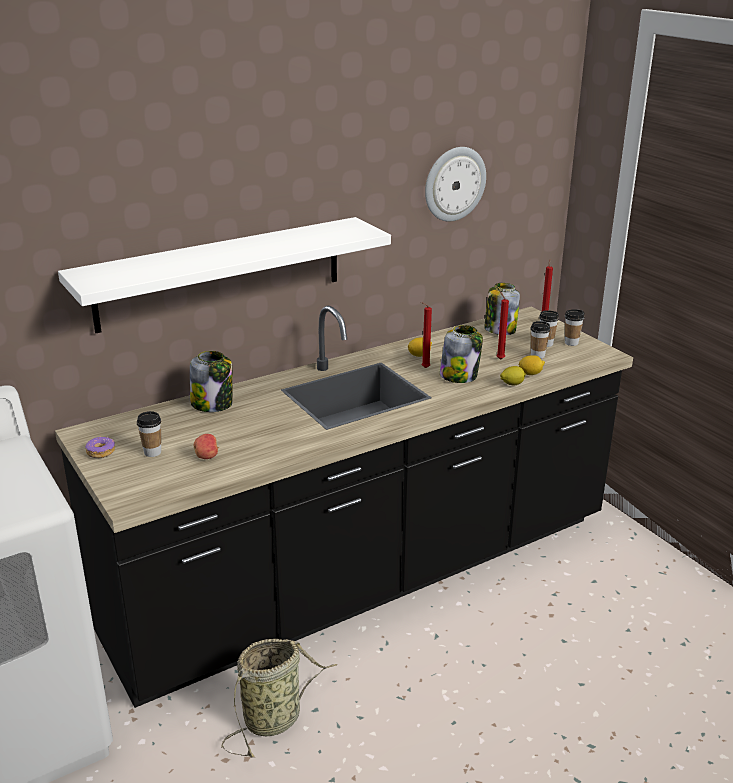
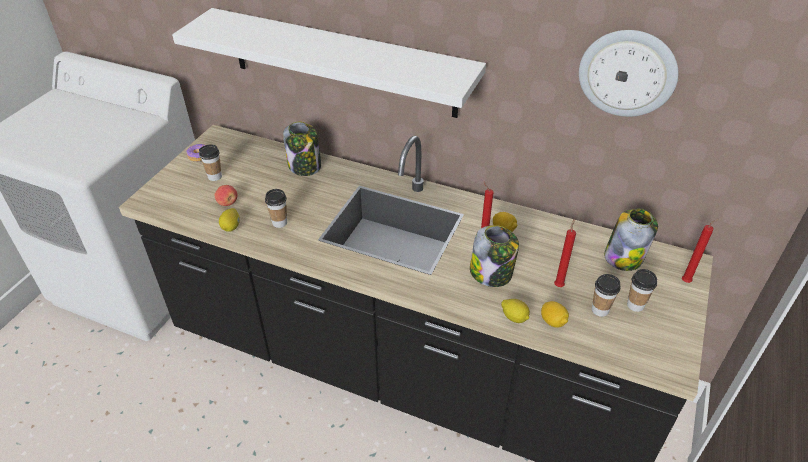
camera: 55 degrees right, 15 degrees up
(247, 464) = (231, 227): none -> lemon
(275, 718) = (224, 403): basket -> none
(571, 343) = (663, 324): cup -> cup (279, 222)

